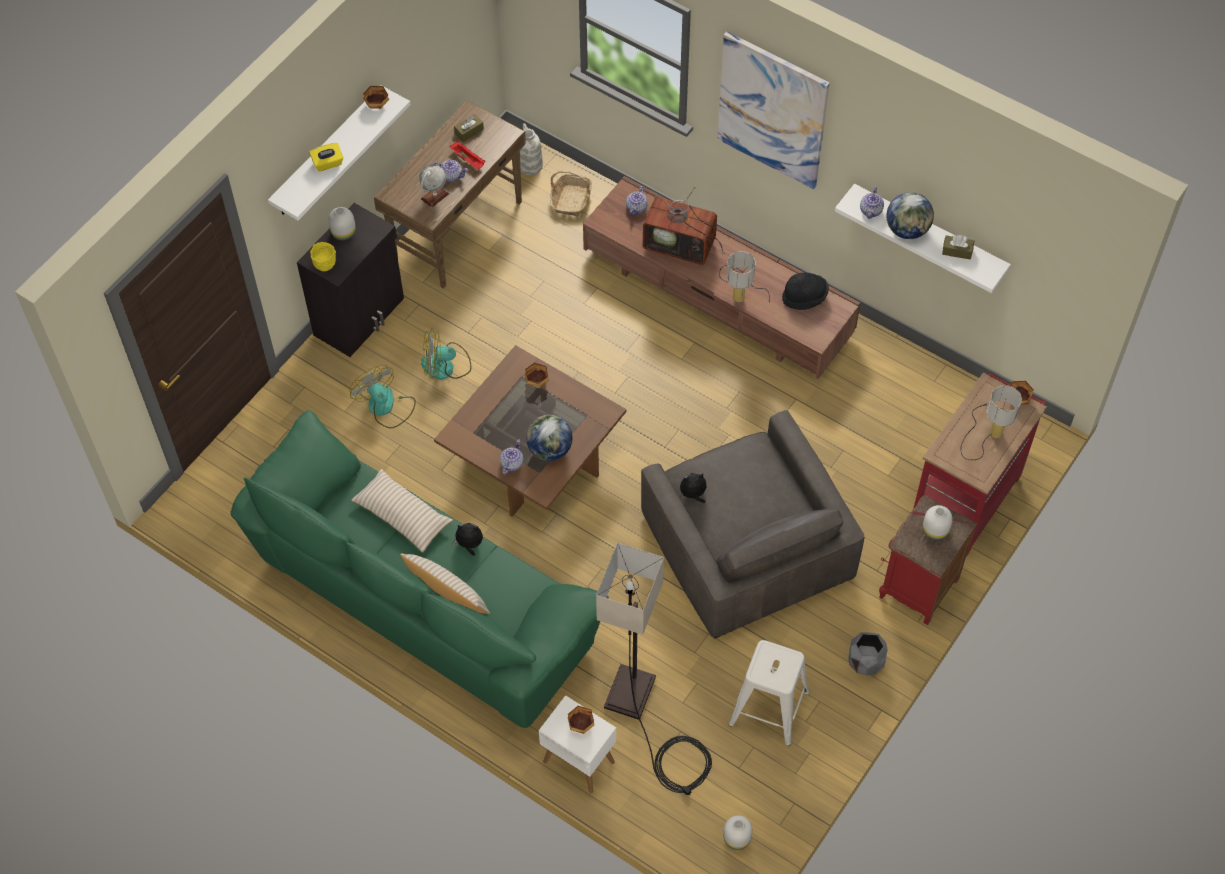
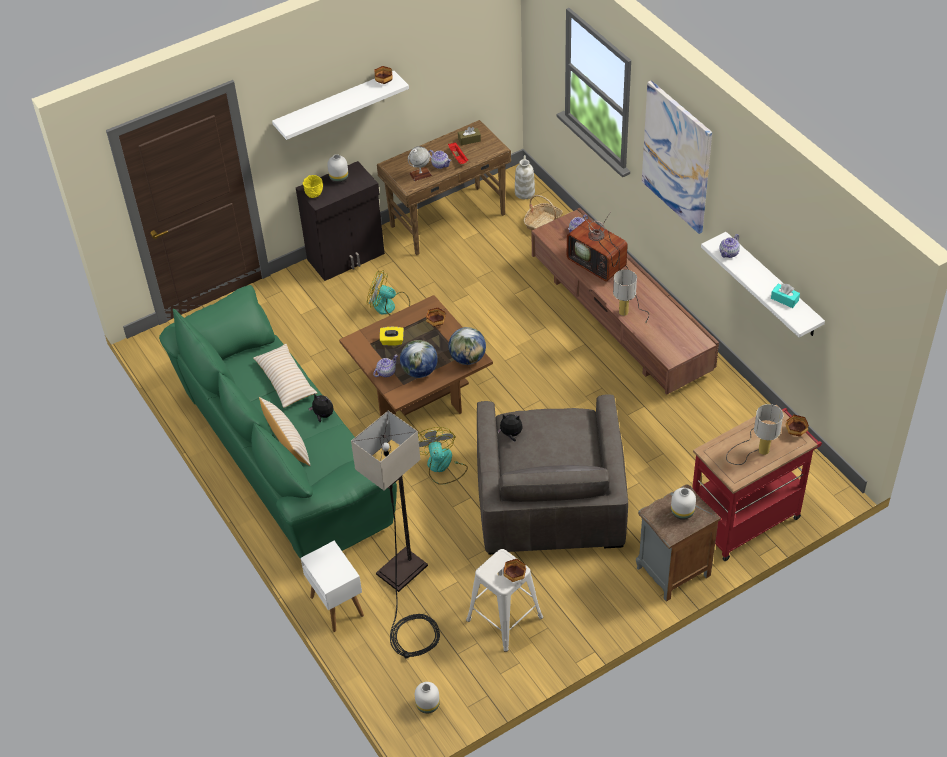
camera: 25 degrees right, 10 degrees down
(328, 163) = (327, 109): yellow tissue box -> yellow tissue box (392, 341)
(386, 407) = (331, 320): fan -> fan (441, 466)
(581, 725) = (334, 565): bowl -> bowl (515, 576)
(804, 297) = (676, 326): black hat -> none
(865, 661) = (600, 611): grey planter -> none
(907, 230) = (751, 274): globe -> globe (468, 358)
(917, 587) = (672, 570): red nightstand -> grey nightstand
(957, 251) = (784, 299): brown tissue box -> turquoise tissue box

